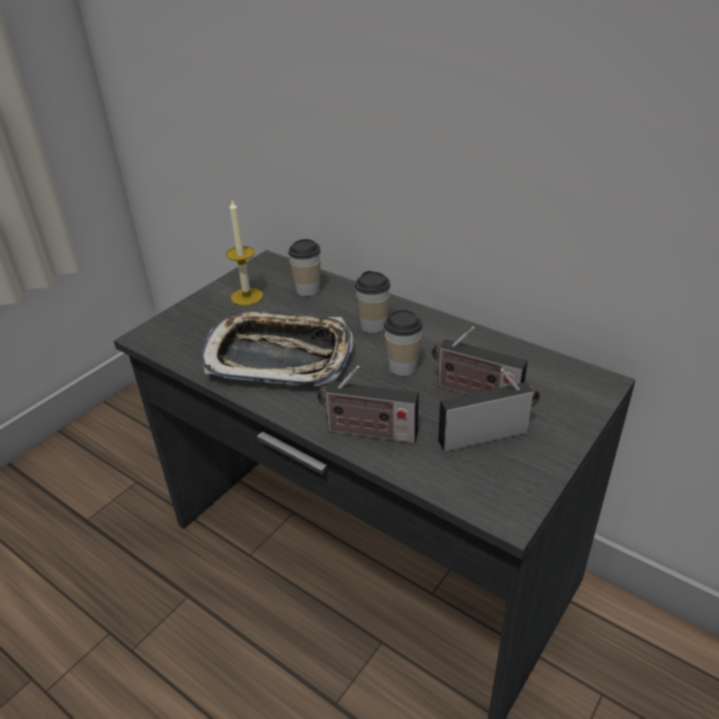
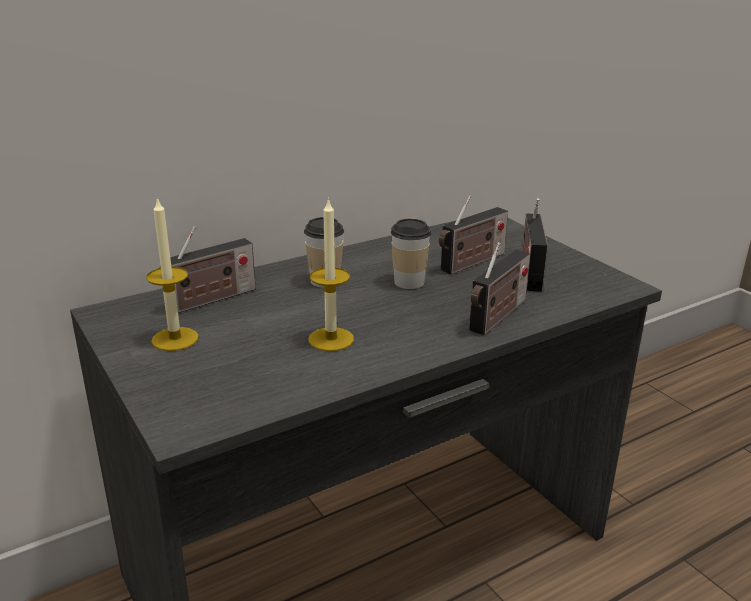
camera: 70 degrees left, 10 degrees down
(279, 356) = (331, 339): tray -> candle
(308, 290) = (210, 300): cup -> radio

